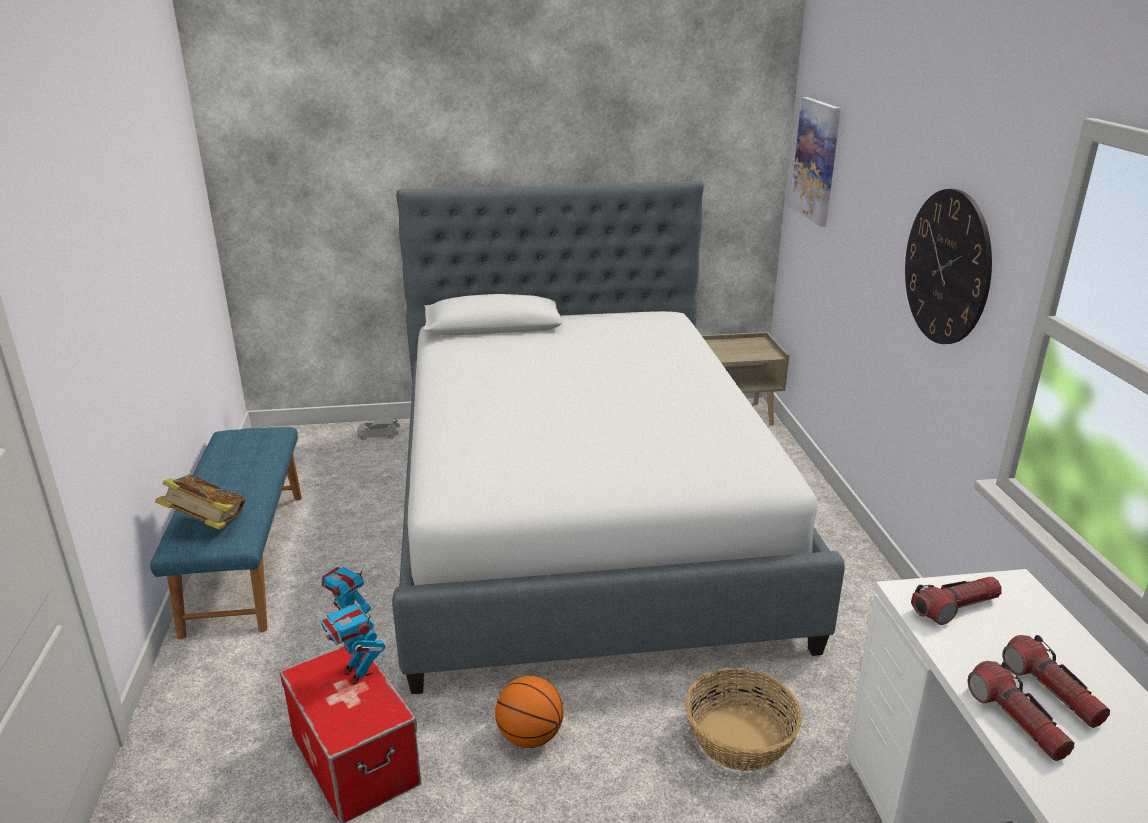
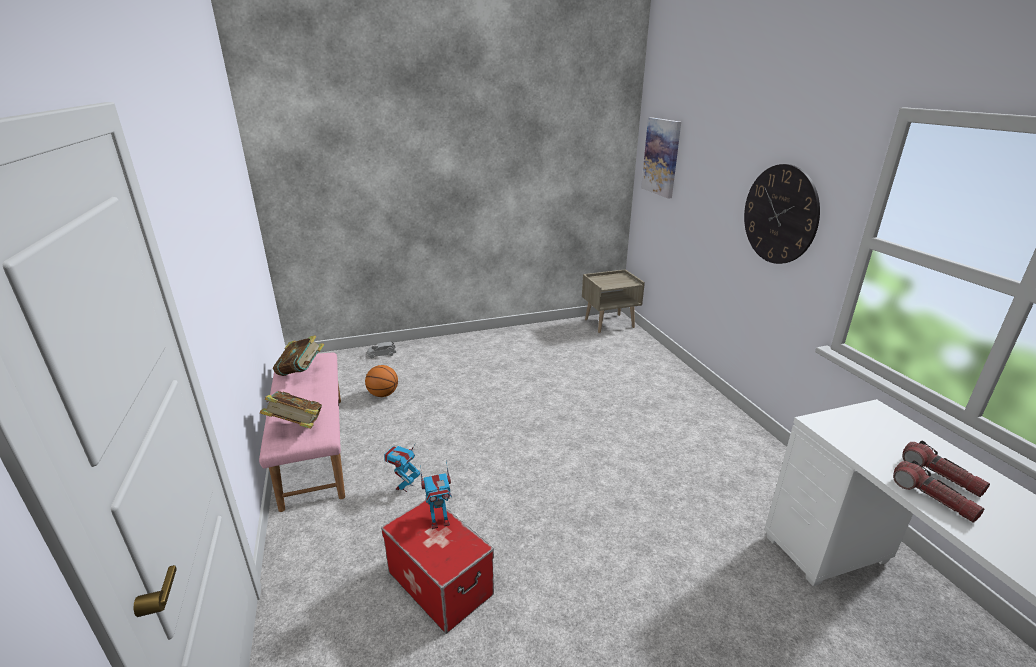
camera: 10 degrees left, 0 degrees up
(239, 451) = (302, 372): none -> book
(245, 559) = (313, 448): blue bench -> pink bench
(357, 673) = (439, 521): toy robot -> toy robot turned 60 degrees counterclockwise
(530, 736) = (557, 549): basketball -> basketball (383, 394)
(581, 515) = (536, 394): bed -> none
(740, 738) = (693, 530): basket -> none
(955, 608) = (851, 428): flashlight -> none

